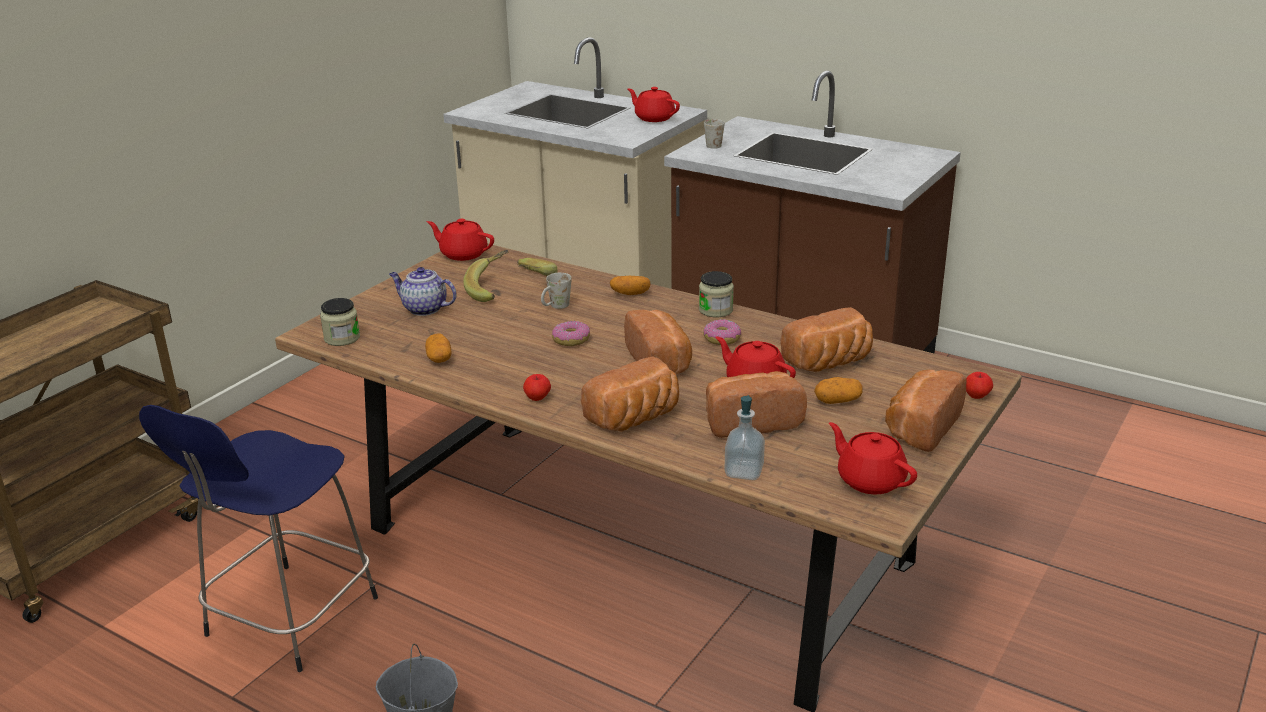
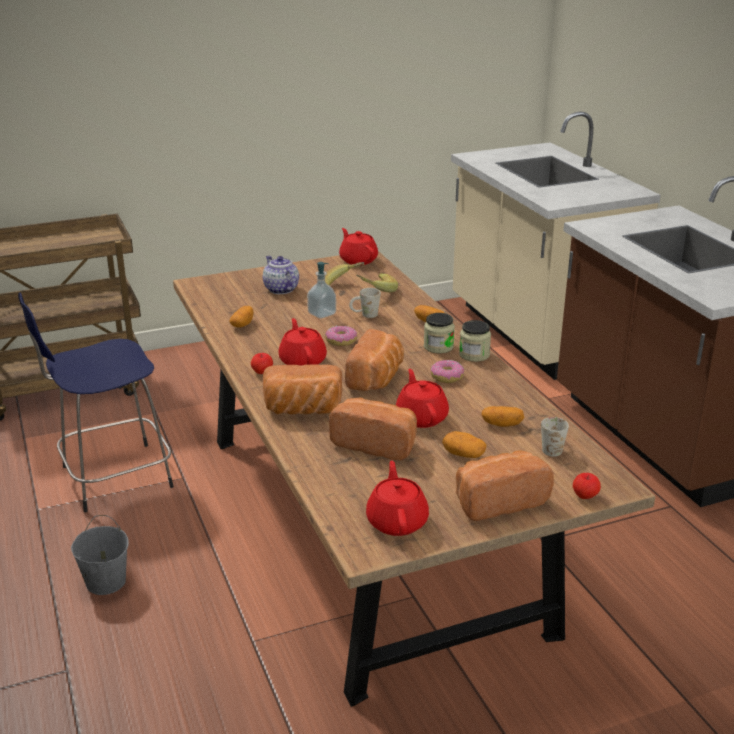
camera: 35 degrees right, 0 degrees up
(342, 338) = (207, 292): jar -> jar (438, 347)
(654, 118) = (604, 191): red teapot -> red teapot (302, 361)
(711, 144) = (617, 222): white mug -> white mug (552, 447)
(744, 471) = (318, 475): soap dispenser -> soap dispenser (322, 314)
(830, 363) = (502, 424): bread -> potato

